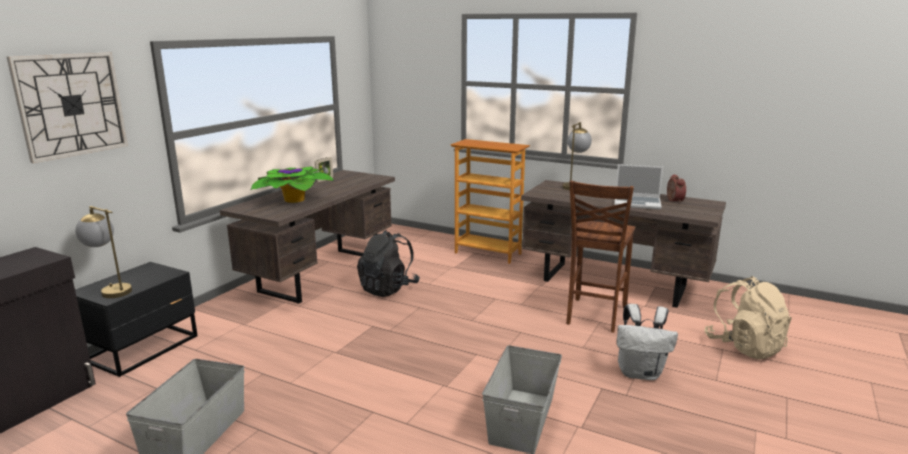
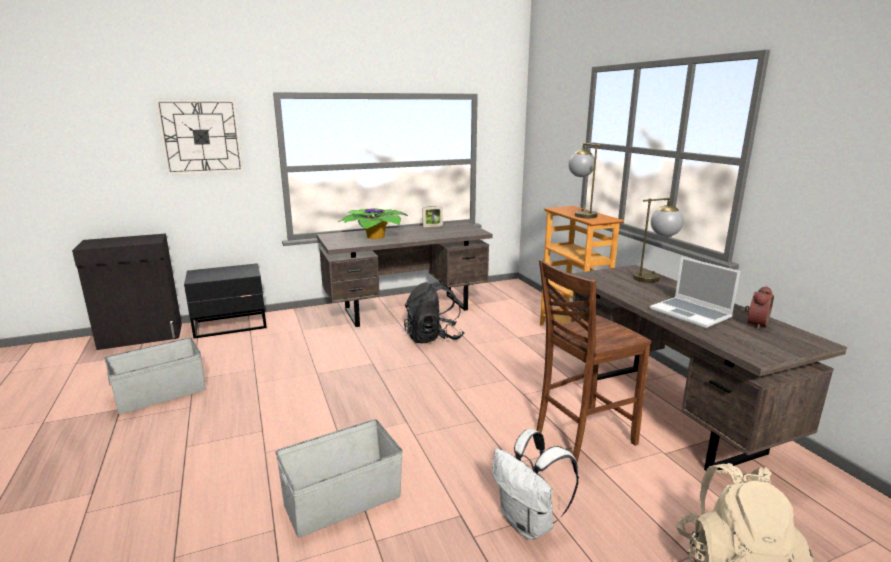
camera: 40 degrees right, 0 degrees up
(110, 290) = (204, 275): table lamp -> table lamp (581, 214)

